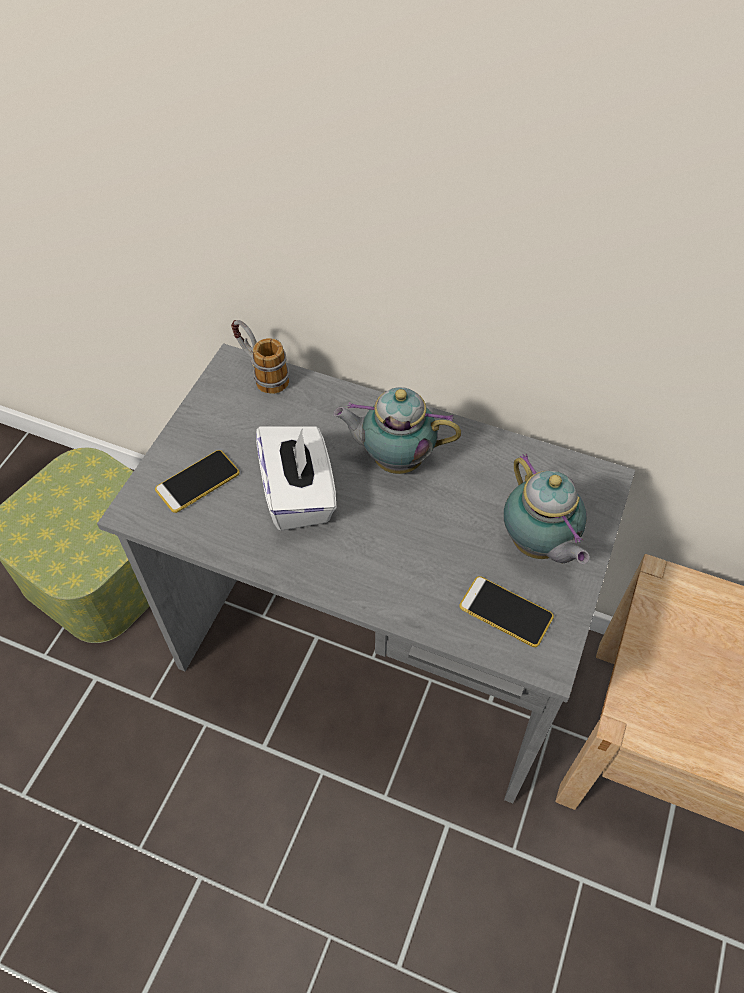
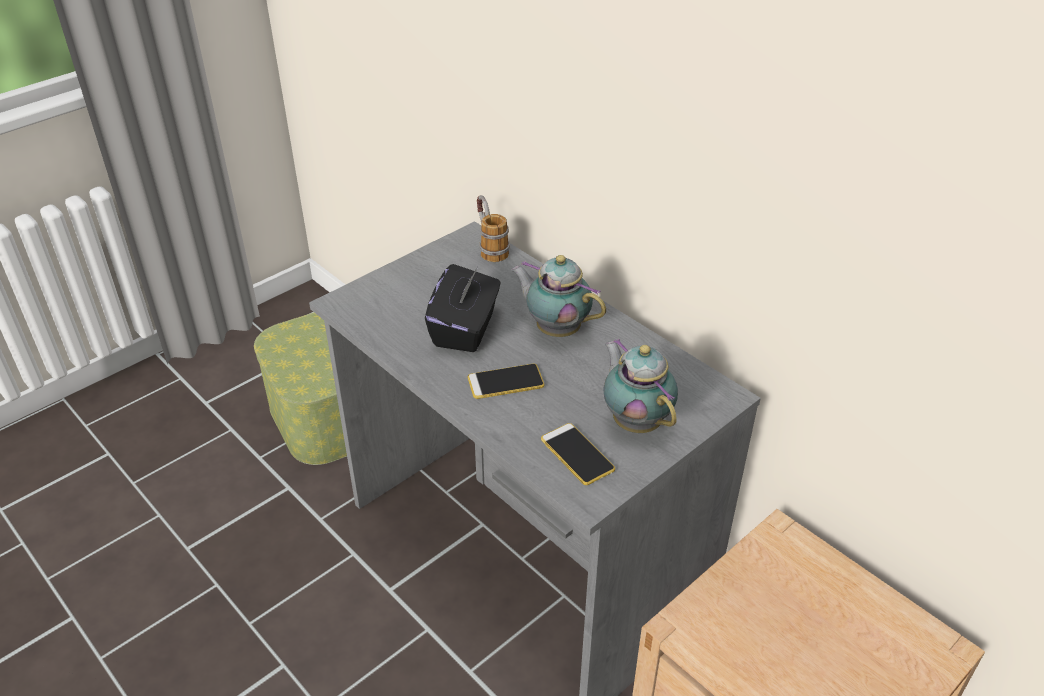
camera: 25 degrees right, 15 degrees down
(198, 481) = (396, 299): phone -> phone (505, 382)
(299, 494) = (465, 329): white tissue box -> black tissue box
(538, 546) = (635, 421): teapot -> teapot turned 150 degrees clockwise

